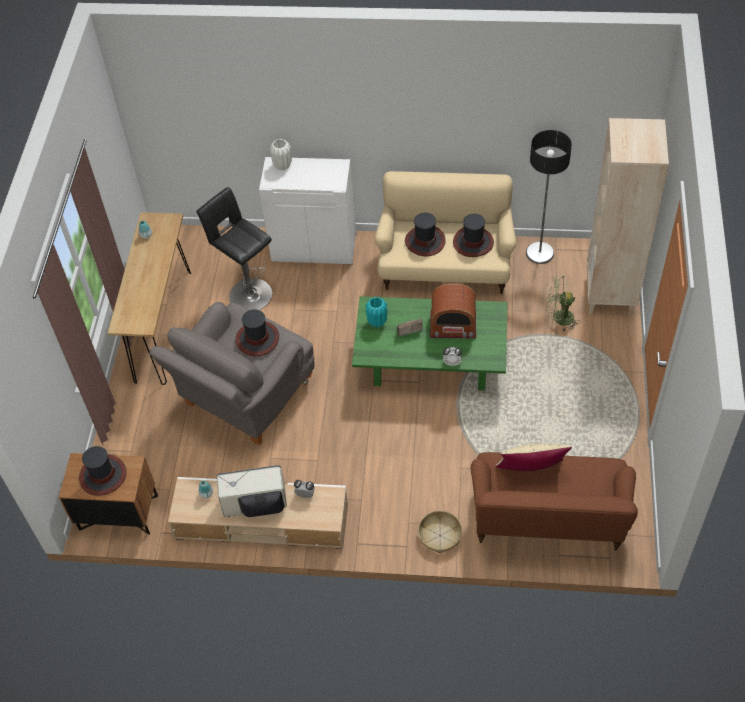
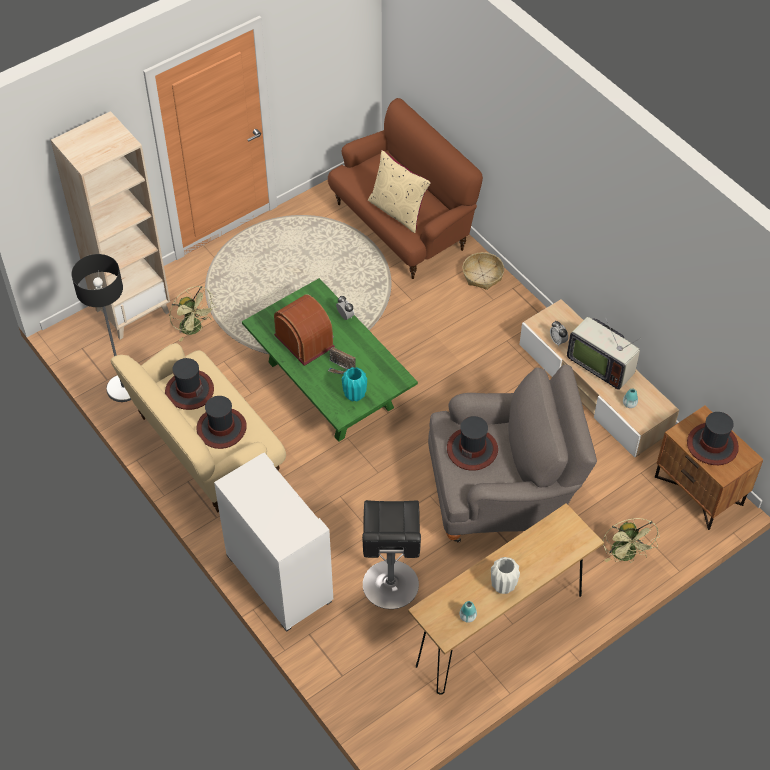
camera: 135 degrees left, 0 degrees up
(128, 428) = (626, 555): none -> green fan
(282, 166) = (277, 534): white vase -> white vase (503, 586)

